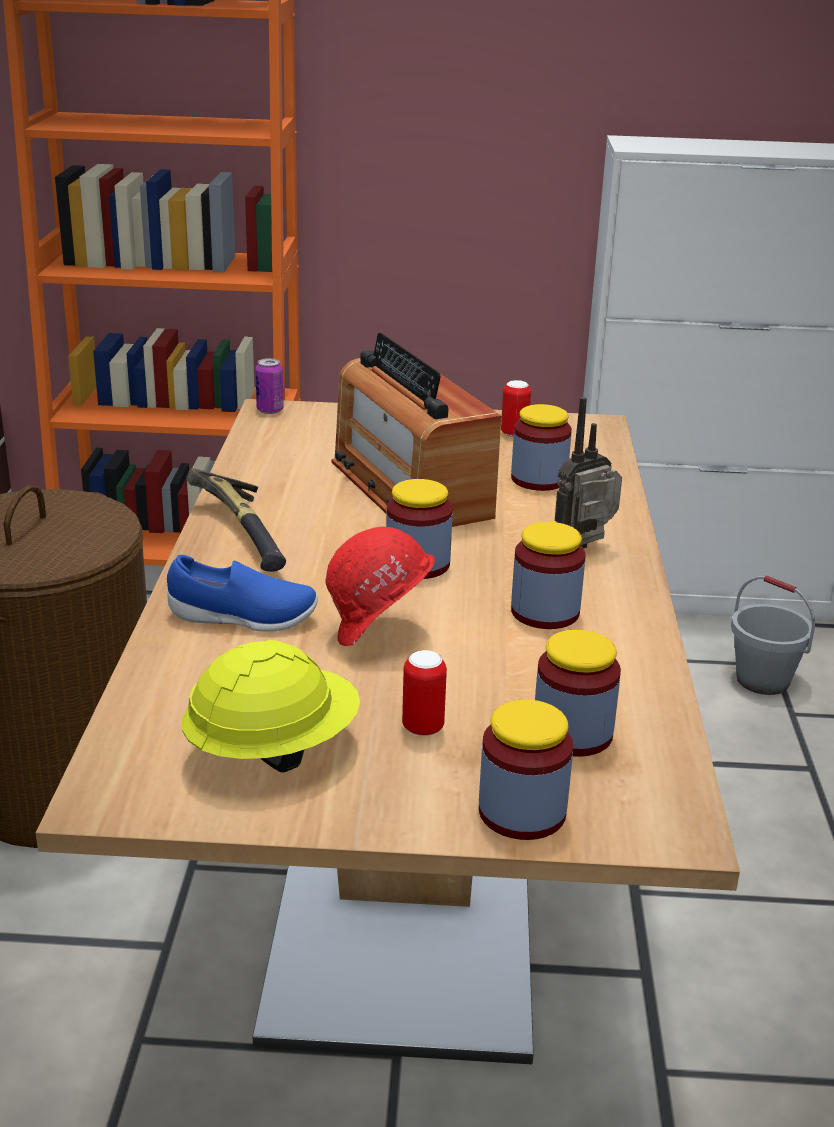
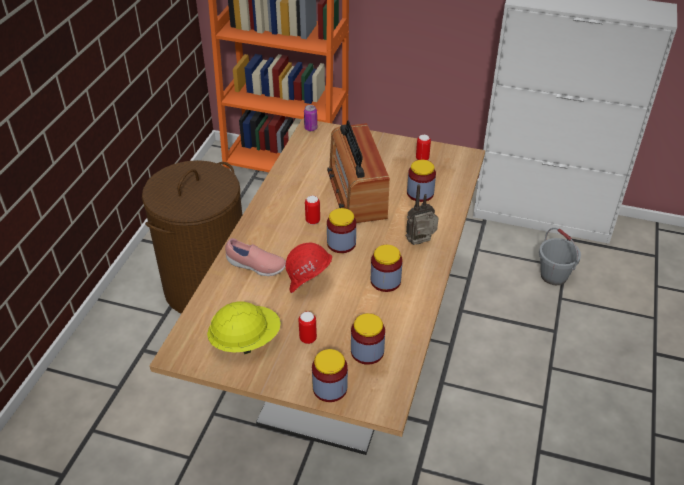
camera: 15 degrees right, 15 degrees up
(243, 619) = (256, 266): blue shoe -> pink shoe
(248, 534) = (274, 214): hammer -> none
(338, 536) = (312, 221): none -> can

